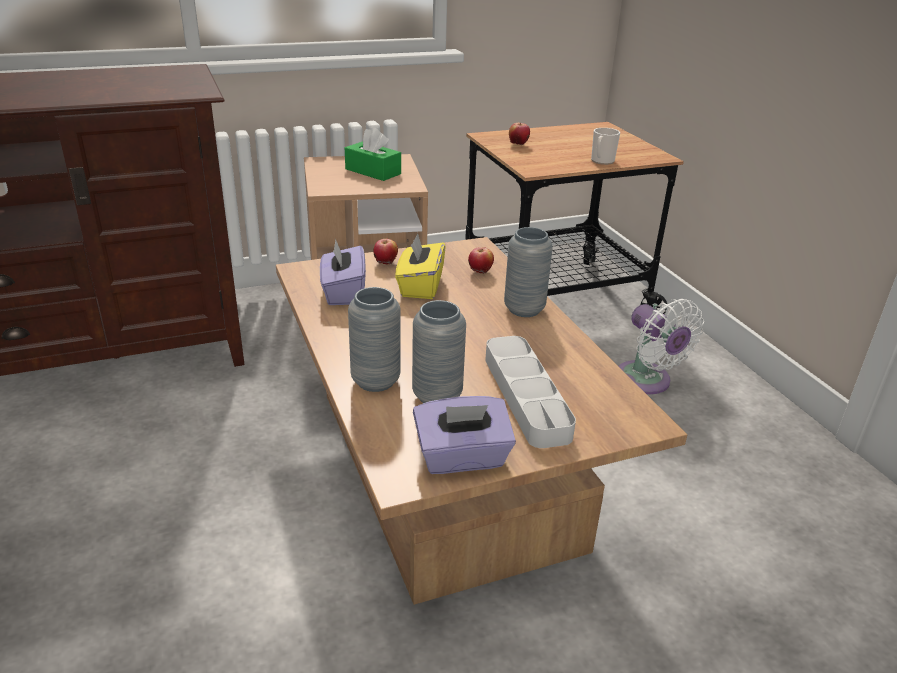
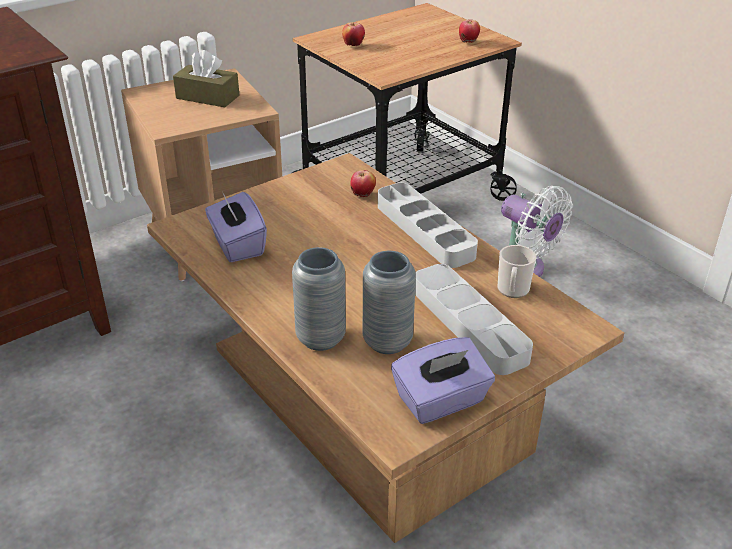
camera: 15 degrees left, 5 degrees up
(373, 171) = (207, 97): green tissue box -> brown tissue box
(385, 263) = (263, 202): apple -> apple (468, 42)
(420, 286) = (311, 223): yellow tissue box -> none
(524, 309) = (424, 230): grey vase -> grey tray
(601, 161) = (445, 55): mug -> mug (512, 291)

